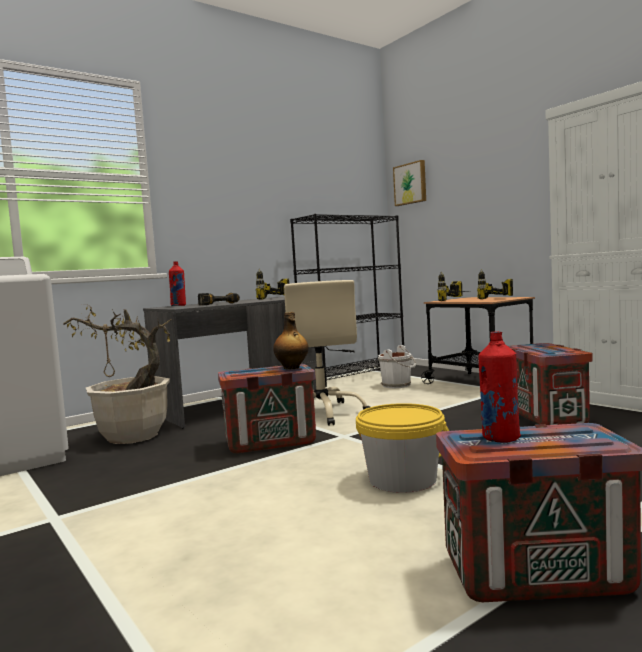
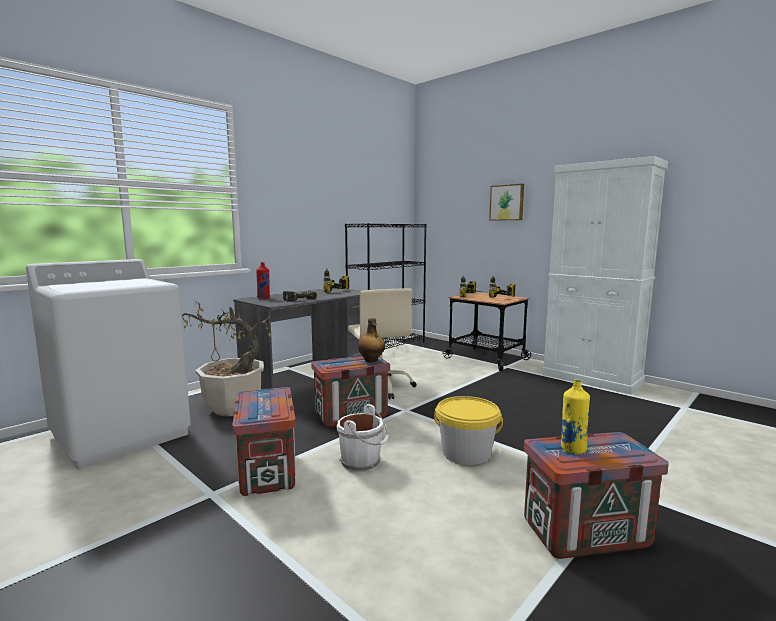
camera: 10 degrees left, 5 degrees up
(397, 385) = (425, 359): white bucket -> white bucket (362, 462)
(410, 183) = (435, 198): picture -> picture (507, 202)
(500, 438) = (573, 449): red bottle -> yellow bottle
(546, 416) = (544, 393): crate -> crate (267, 472)

